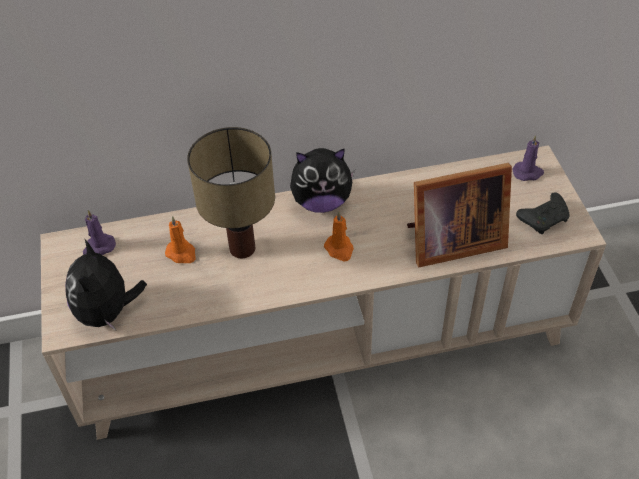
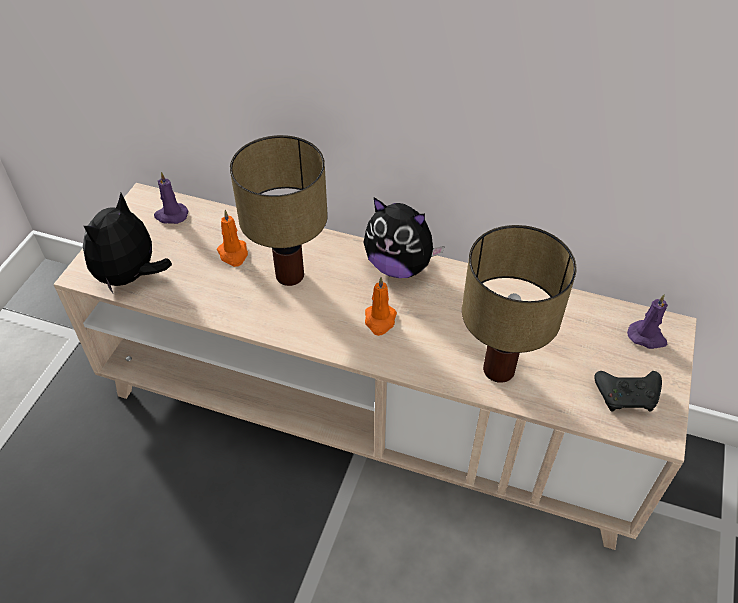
camera: 30 degrees right, 0 degrees up
(450, 242) = (500, 369): picture frame -> table lamp

